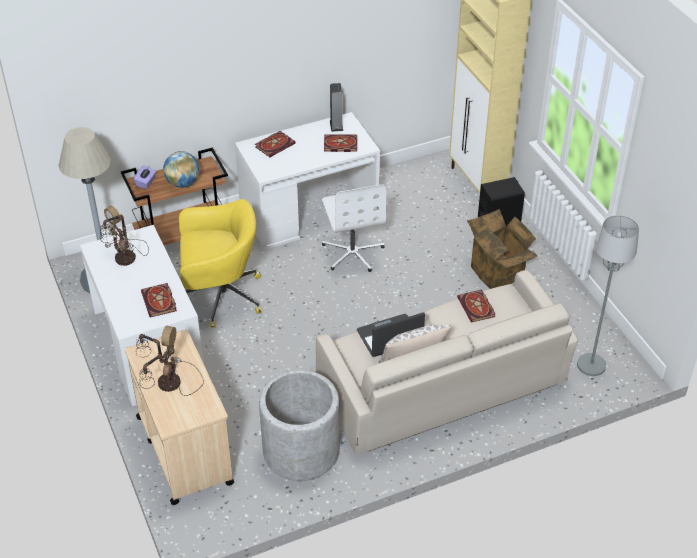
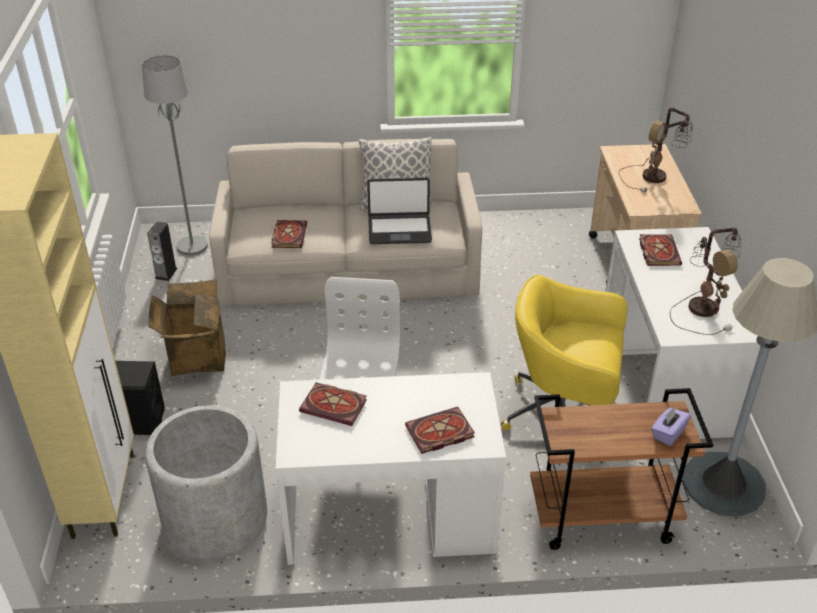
camera: 160 degrees left, 5 degrees down
(183, 183) = (607, 417): globe -> none
(301, 451) = (517, 245): grey planter -> grey planter (216, 518)
(336, 125) = (319, 444): speaker -> speaker (166, 273)

